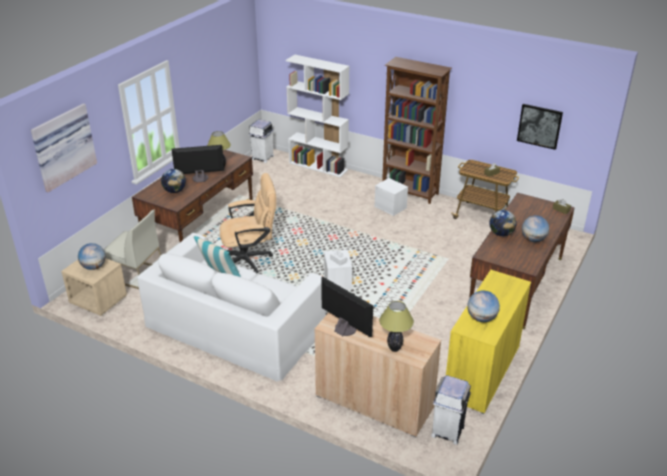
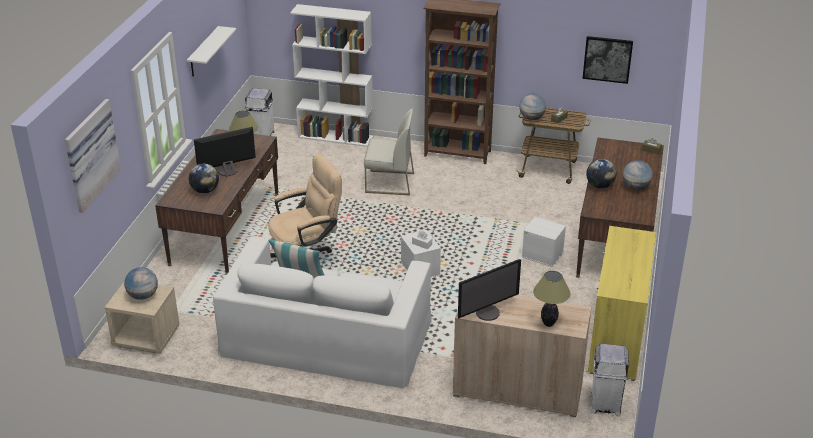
camera: 15 degrees left, 0 degrees up
(136, 274) = (176, 299): white chair -> white chair (389, 183)
(206, 82) = (203, 52): none -> white shelf
(345, 329) = (487, 312): monitor -> monitor turned 120 degrees clockwise
(391, 207) = (443, 174): white storage box -> white storage box (543, 254)
(481, 318) = (622, 278): globe -> globe (532, 118)

